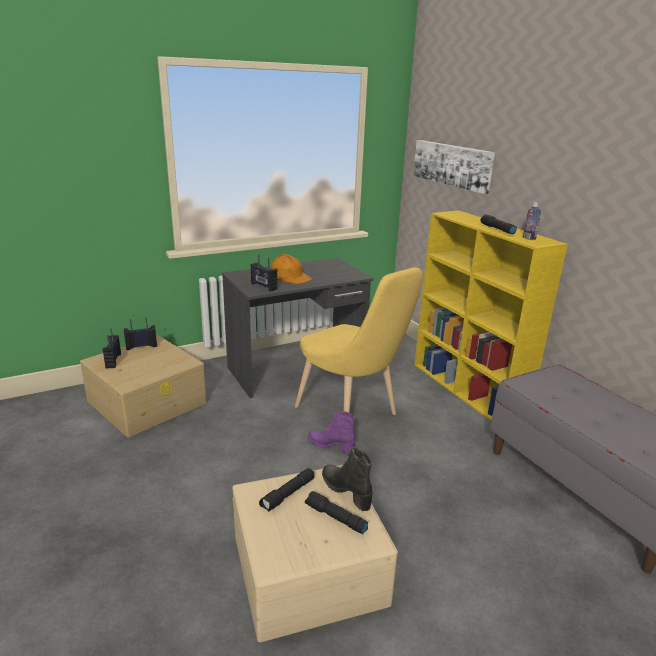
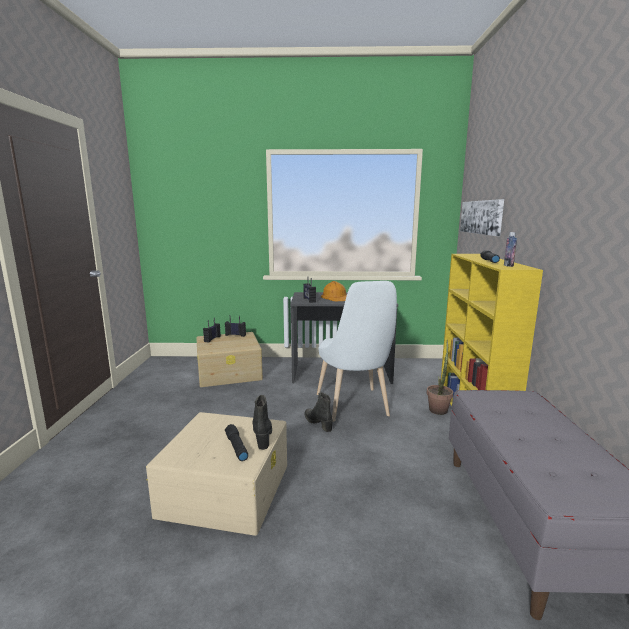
camera: 30 degrees right, 10 degrees down
(288, 495) = (223, 426): black flashlight -> none
(331, 446) = (318, 423): purple boot -> black boot
(351, 413) = (354, 407): yellow chair -> white chair
(432, 391) = (438, 408): none -> potted plant

